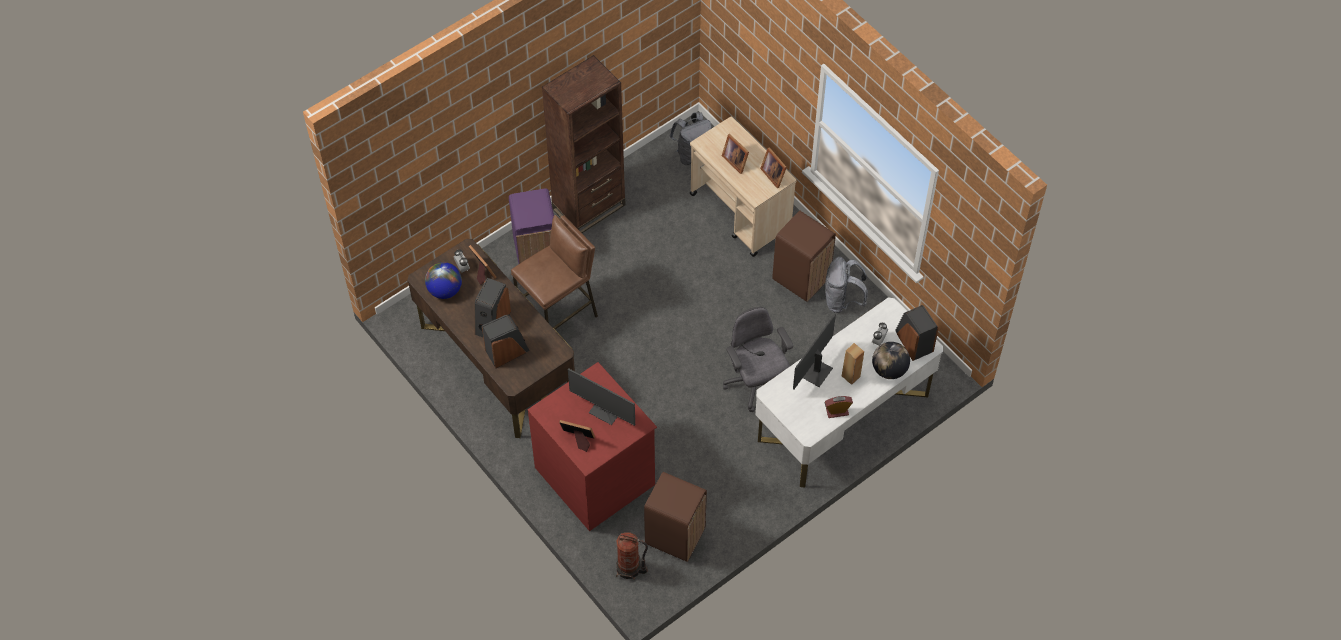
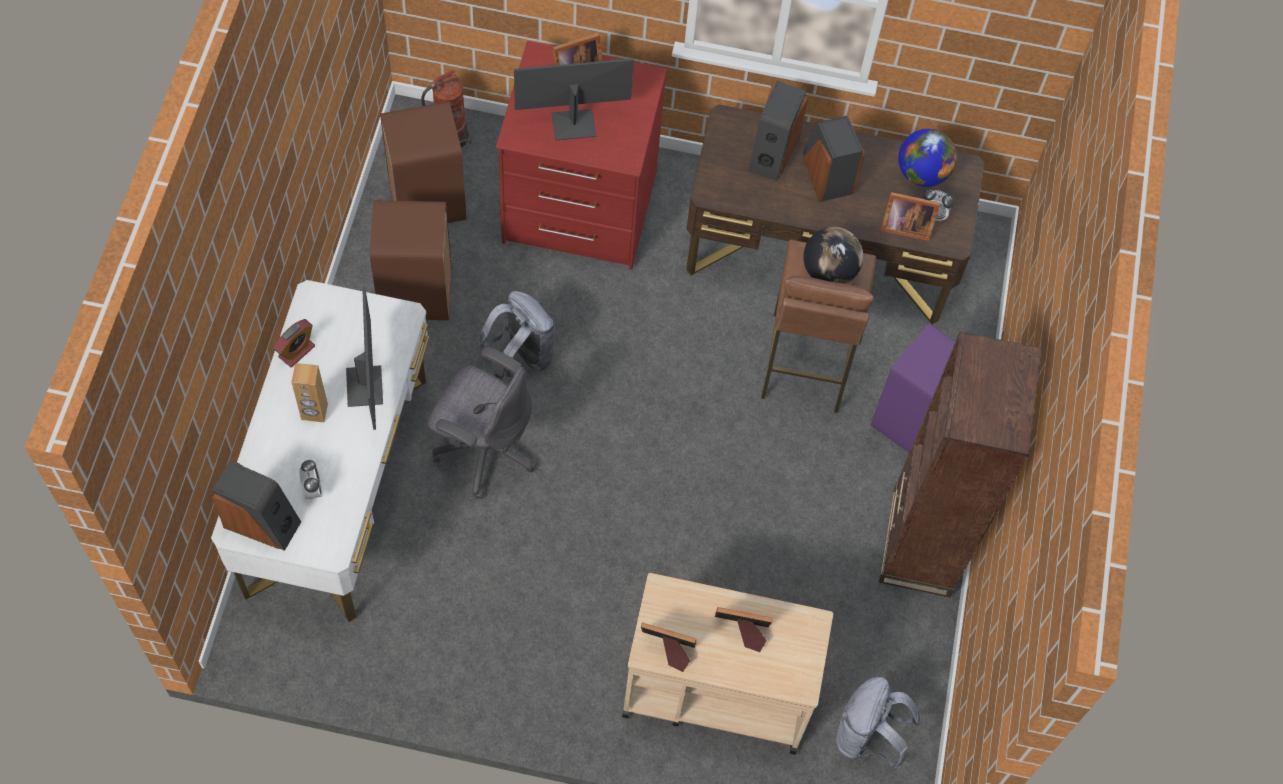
camera: 135 degrees right, 5 degrees up
(801, 279) = (547, 646): brown trash can -> brown trash can (415, 293)
(842, 300) = (465, 655): grey backpack -> grey backpack (521, 357)
(889, 370) = (268, 457): globe -> globe (829, 271)

